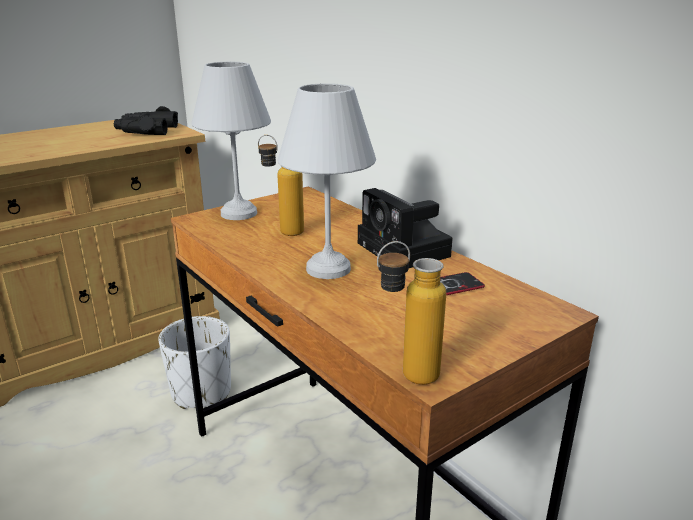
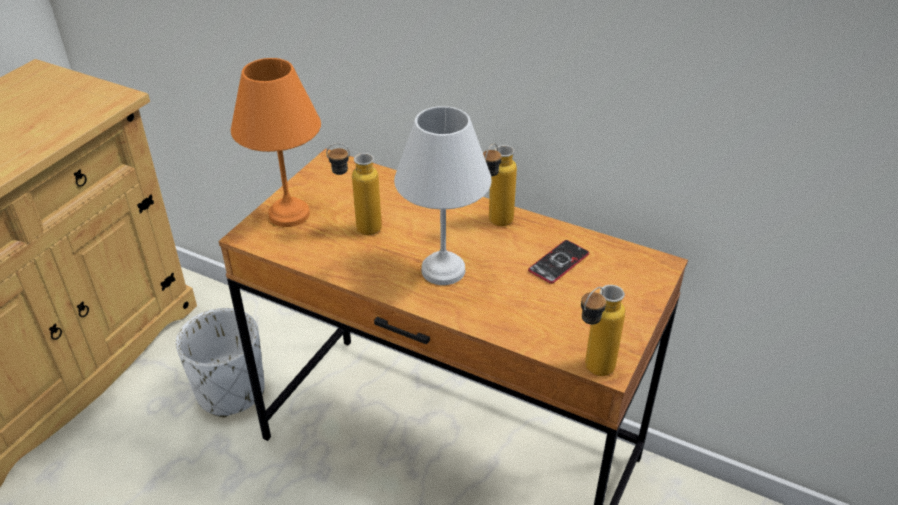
camera: 25 degrees left, 15 degrees up
(146, 130) = (62, 101): black binoculars -> none
(238, 214) = (290, 215): white table lamp -> orange table lamp
(406, 251) = (495, 225): camera -> bottle

